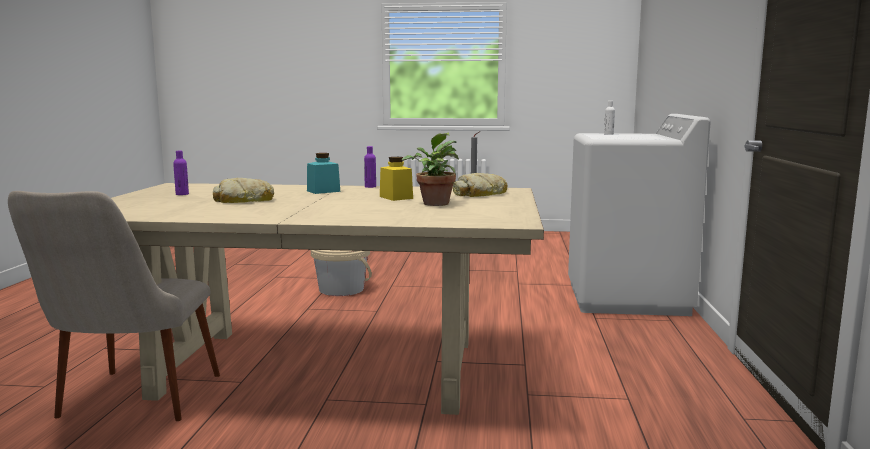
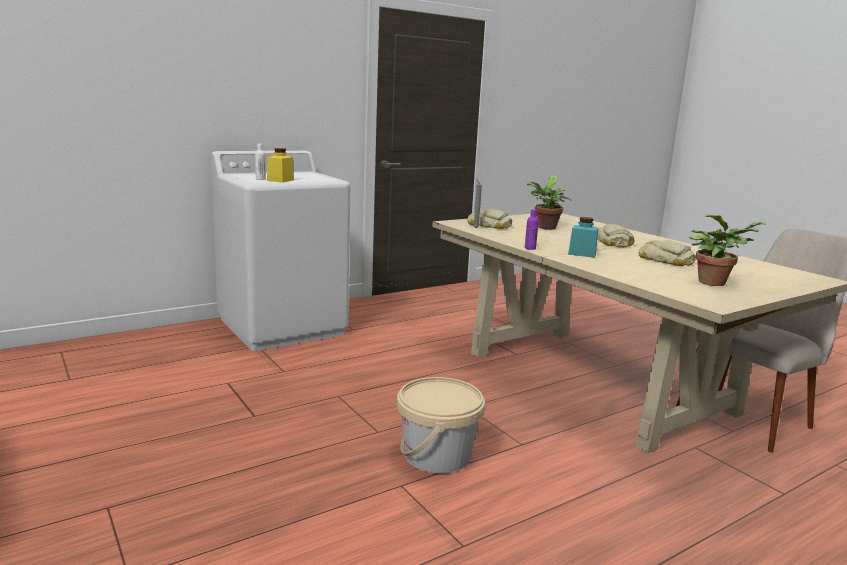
camera: 130 degrees left, 5 degrees up
(182, 194) = (714, 282): purple bottle -> potted plant
(328, 204) = (613, 242): none -> bread
(396, 197) = (551, 236): yellow jar -> yellow jar (280, 180)

